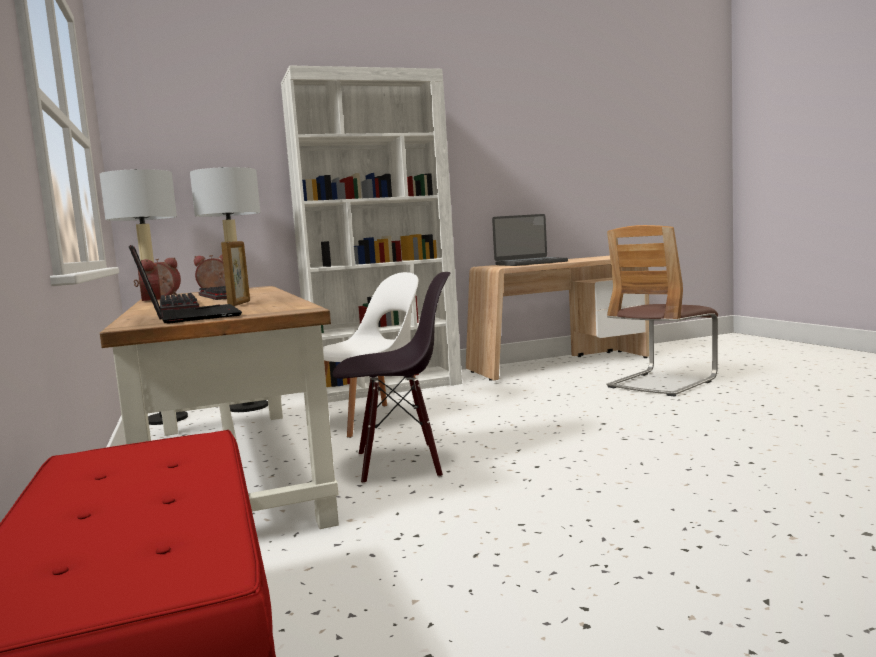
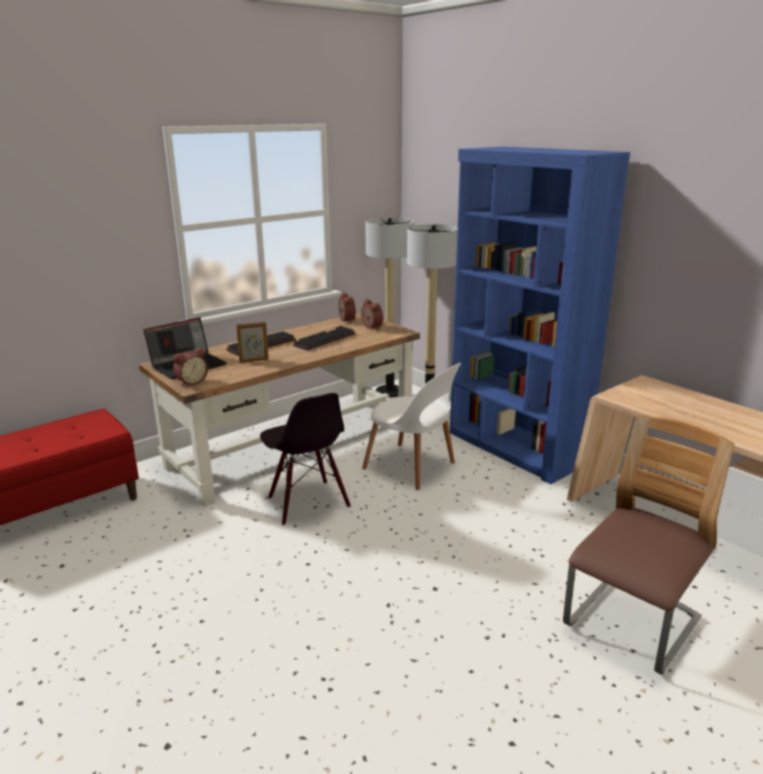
camera: 70 degrees right, 15 degrees up
(148, 300) = (319, 324): alarm clock -> alarm clock (191, 382)
(385, 387) = (515, 448): white bookcase -> blue bookcase
(530, 263) = (675, 402): laptop -> none
(662, 383) = (632, 624): chair -> chair turned 105 degrees clockwise

